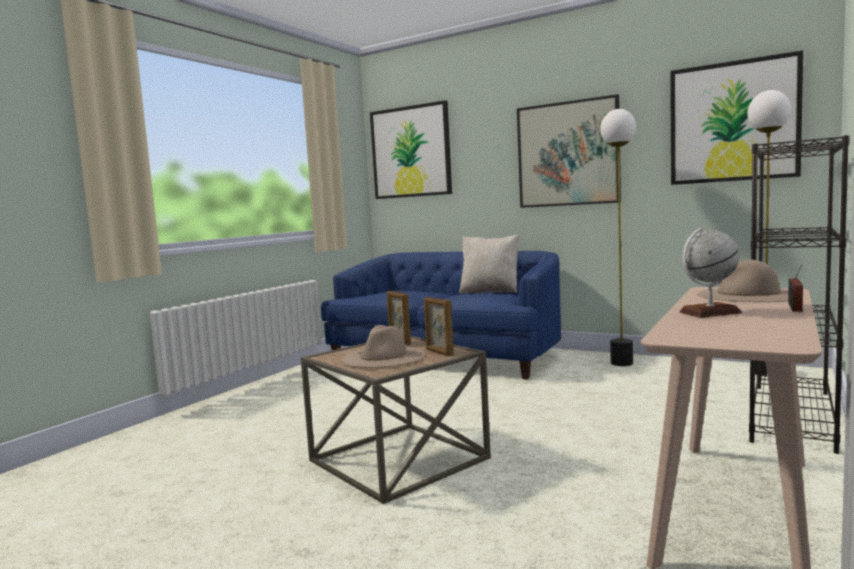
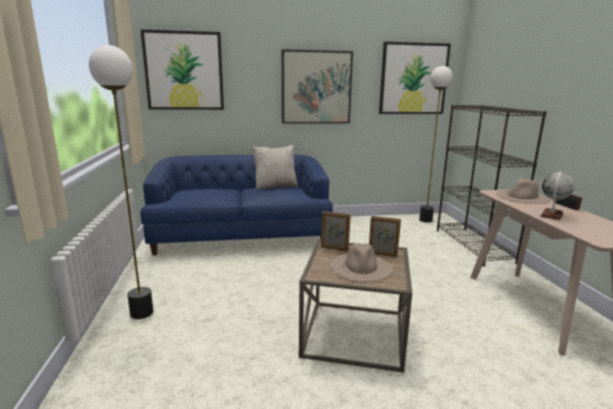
camera: 40 degrees left, 10 degrees up
(622, 363) = (355, 224): floor lamp -> floor lamp (142, 313)

